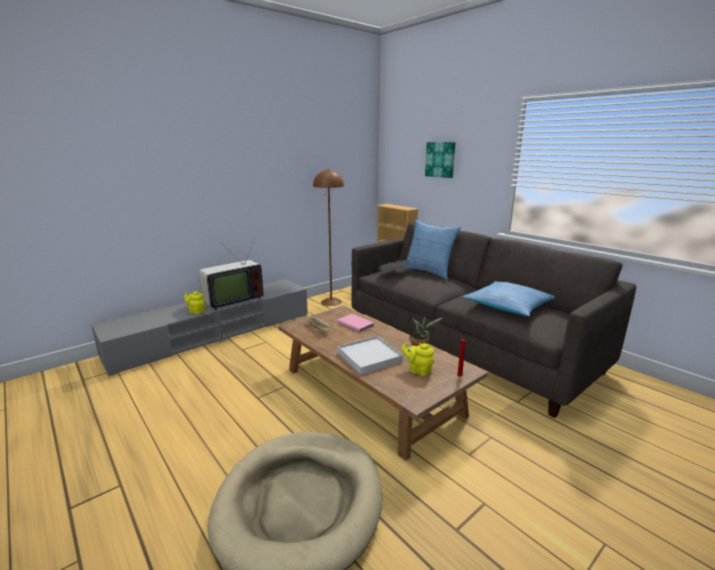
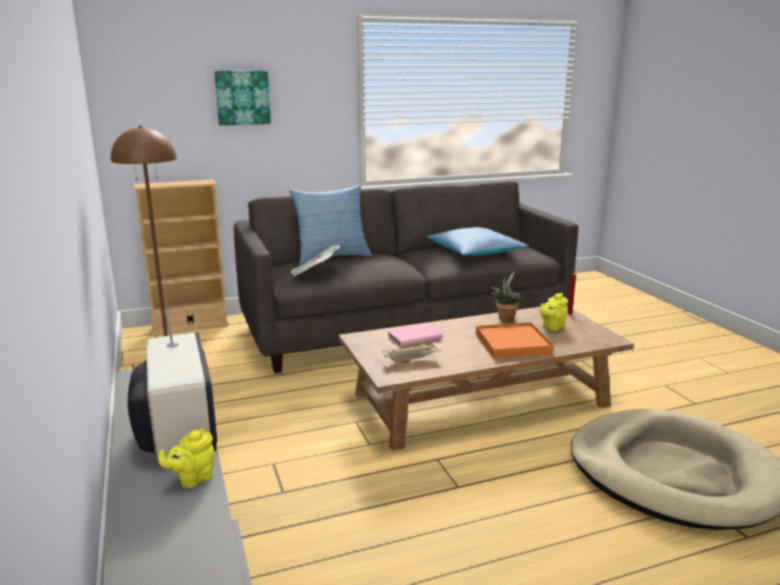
camera: 70 degrees left, 0 degrees up
(369, 357) = (513, 343): white tray -> orange tray

